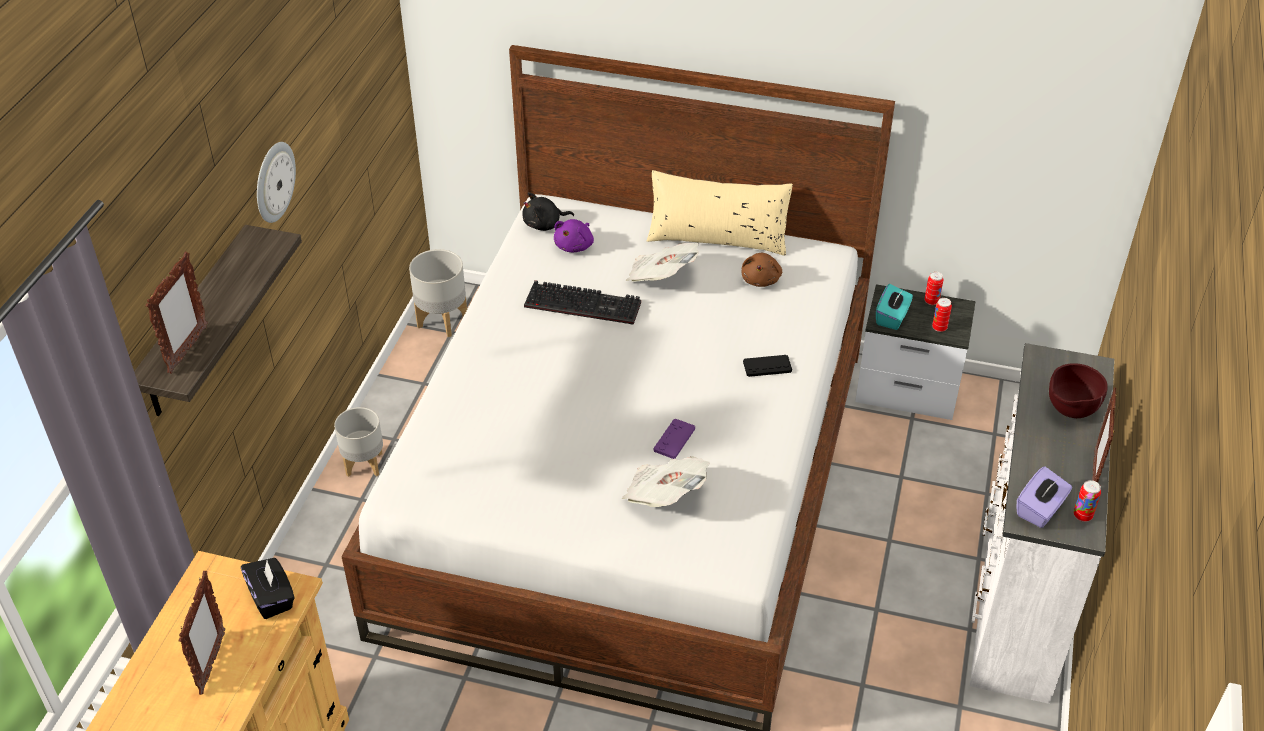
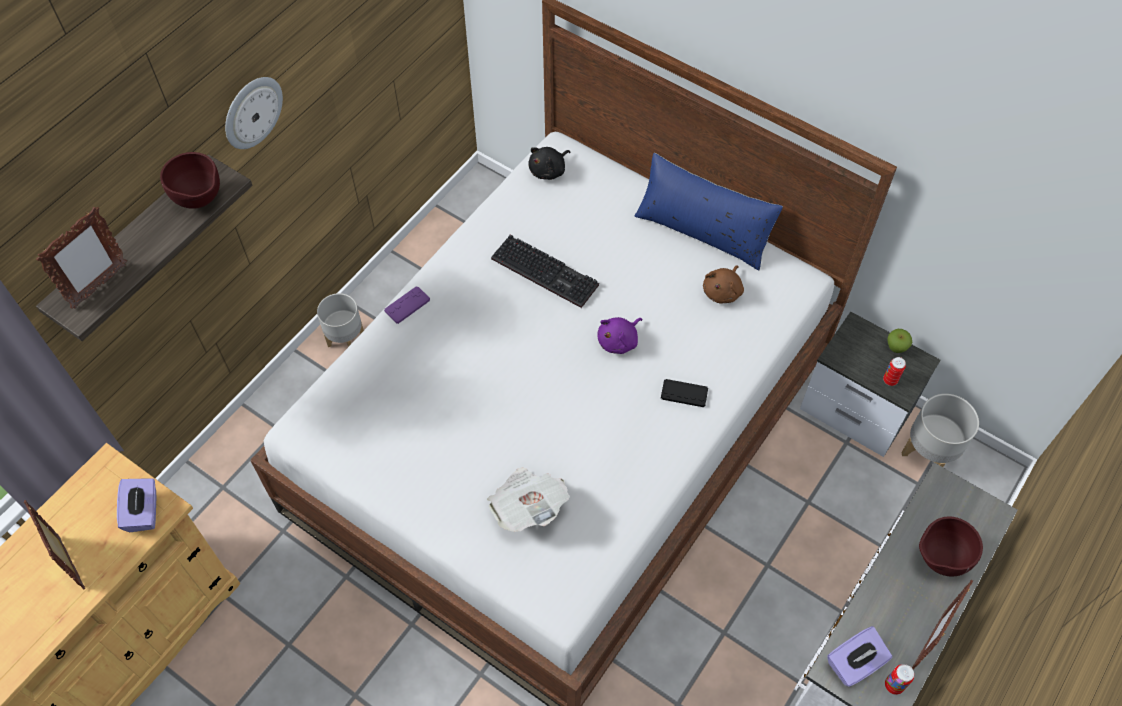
camera: 20 degrees right, 15 degrees up
(212, 664) = (72, 562): picture frame -> picture frame turned 120 degrees clockwise
(258, 261) = (200, 201): none -> brown bowl
(272, 598) = (144, 512): black tissue box -> purple tissue box
(442, 320) = (467, 210): grey planter -> grey planter (928, 453)
(544, 224) = (549, 170): black plush toy -> black plush toy turned 45 degrees counterclockwise
(575, 246) = (566, 203): purple plush toy -> purple plush toy (619, 341)
(661, 277) = (630, 261): newspaper -> none
(674, 439) = (563, 448): purple game controller -> purple game controller (407, 305)
(717, 237) = (703, 230): beige pillow -> blue pillow
(892, 317) = (849, 354): turquoise tissue box -> none
(931, 301) = (896, 347): can -> apple

